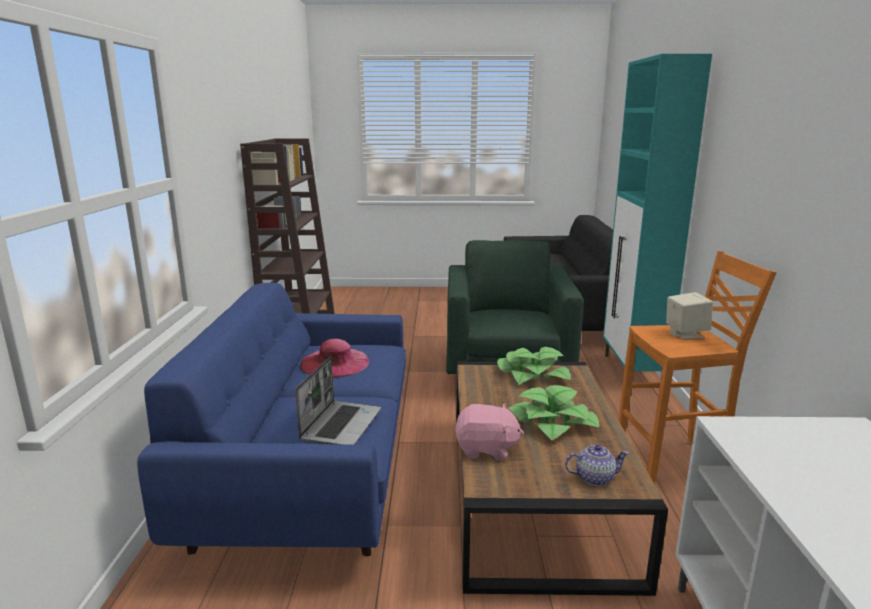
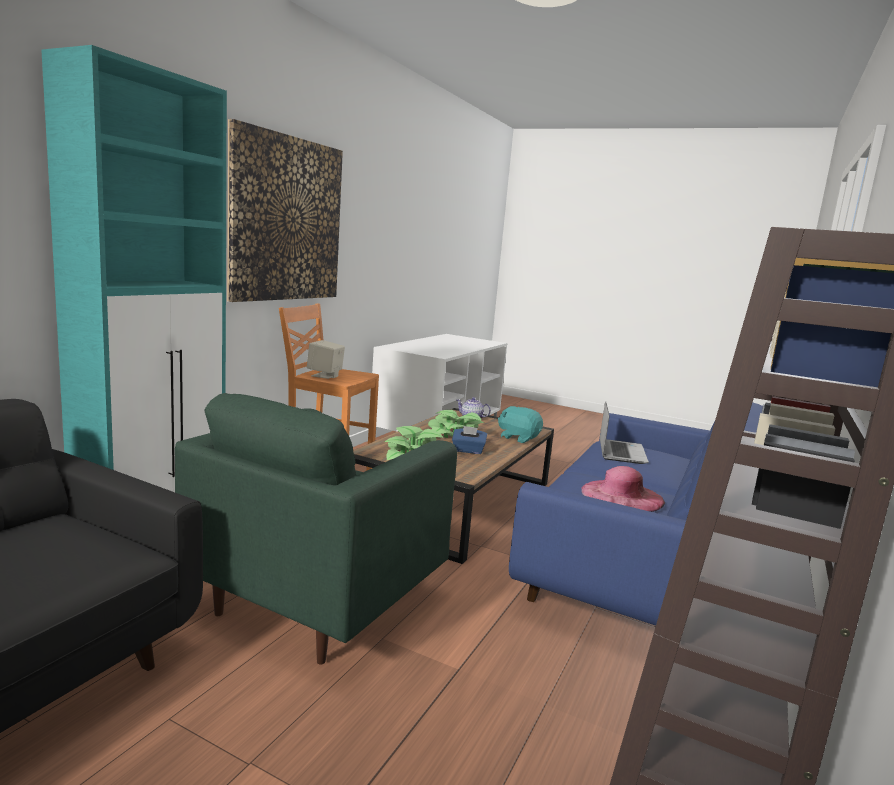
camera: 155 degrees left, 5 degrees down
(341, 424) = (620, 452): laptop -> laptop turned 150 degrees clockwise
(486, 449) = (518, 438): pink plush toy -> turquoise plush toy
(508, 401) = (468, 450): none -> blue tissue box
(771, 155) = (287, 219): none -> picture

